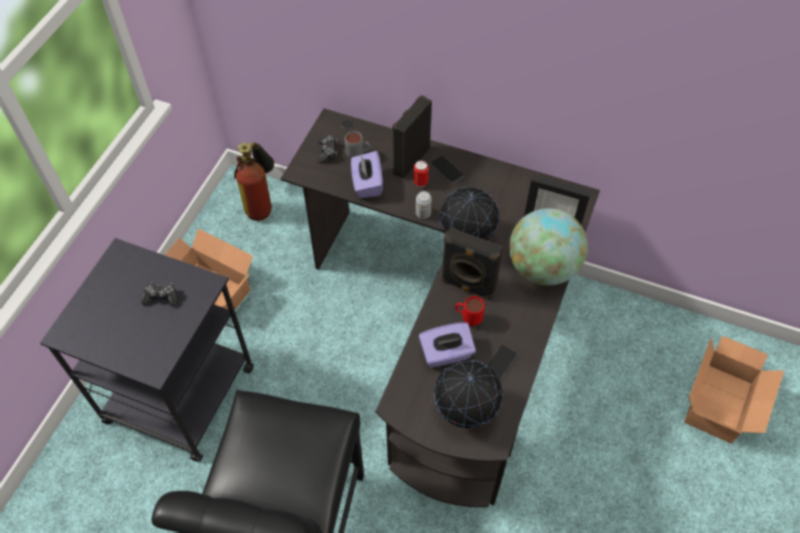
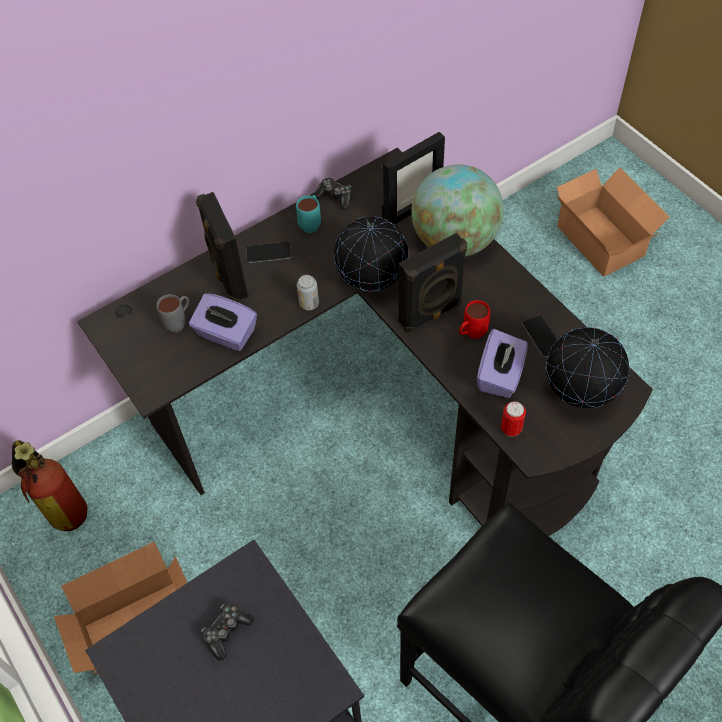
camera: 55 degrees left, 0 degrees up
(327, 152) = (146, 349): game controller -> game controller (335, 197)
(420, 182) = (266, 284): can -> can (511, 429)
(489, 179) = (311, 223): none -> turquoise mug

